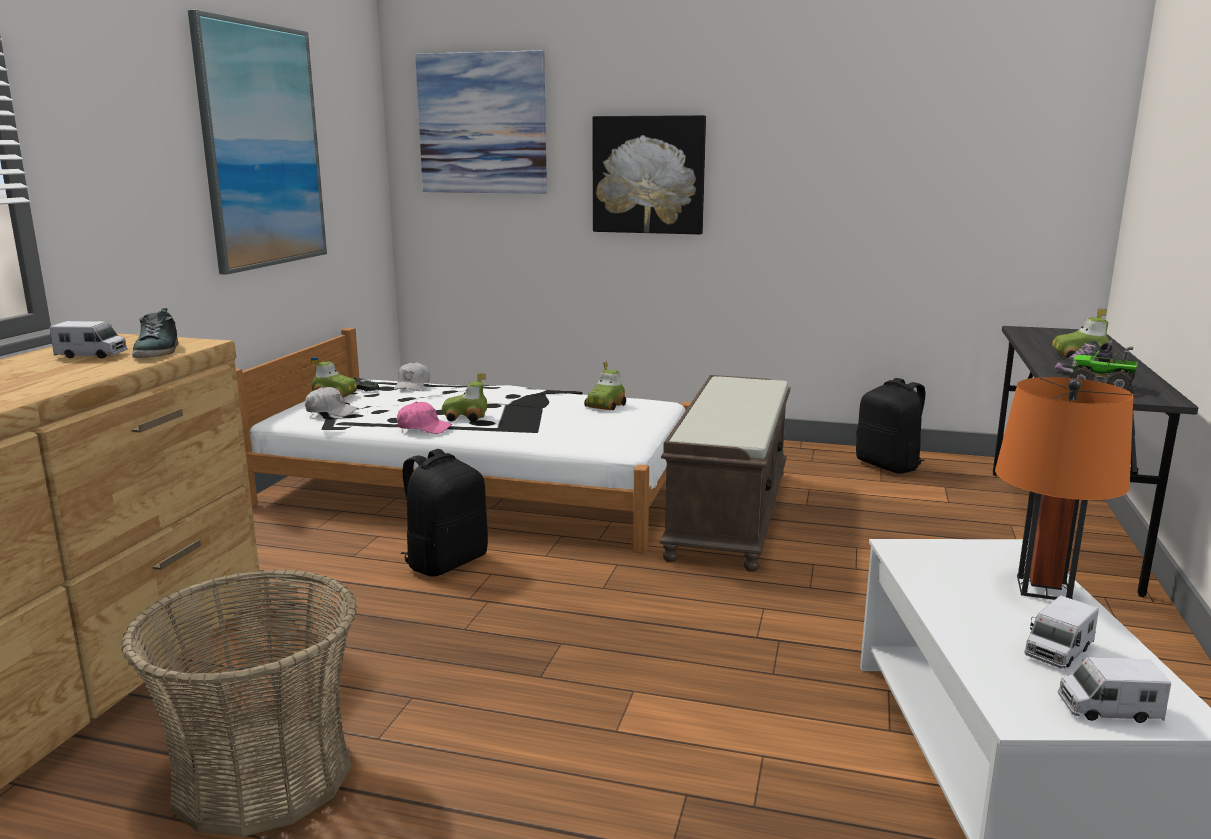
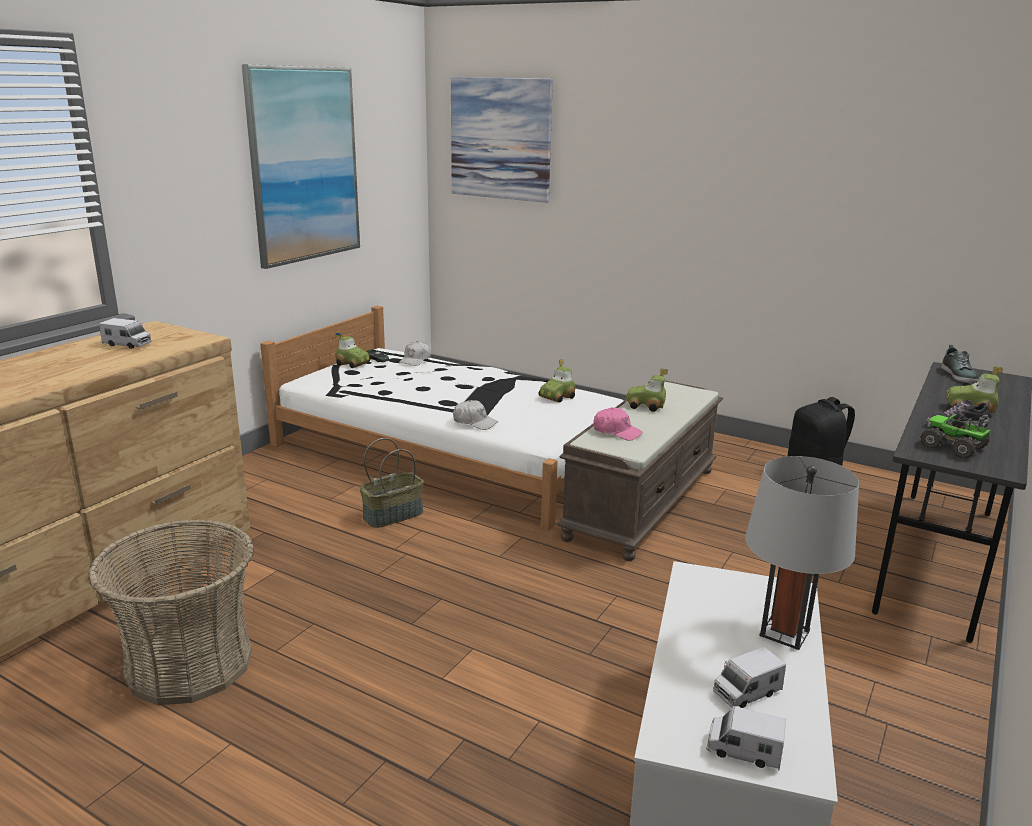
camera: 15 degrees right, 5 degrees up
(158, 351) = (172, 344): shoe -> shoe (959, 375)
(331, 411) = (341, 379): white cap -> white cap (474, 422)
(424, 428) = (400, 403): pink cap -> pink cap (617, 432)
(446, 562) = (393, 515): black backpack -> basket
(465, 417) = (438, 396): toy car -> toy car (646, 406)
(648, 175) = (633, 193): picture -> none
(1043, 588) = (784, 633): orange table lamp -> grey table lamp

